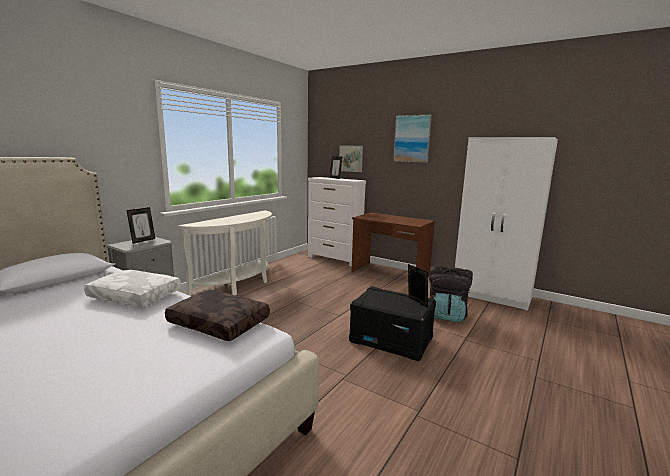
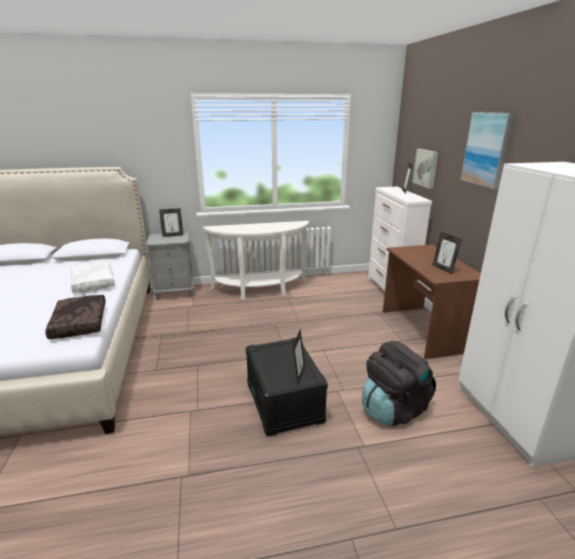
camera: 45 degrees right, 10 degrees up
(407, 220) = (443, 269): none -> picture frame

